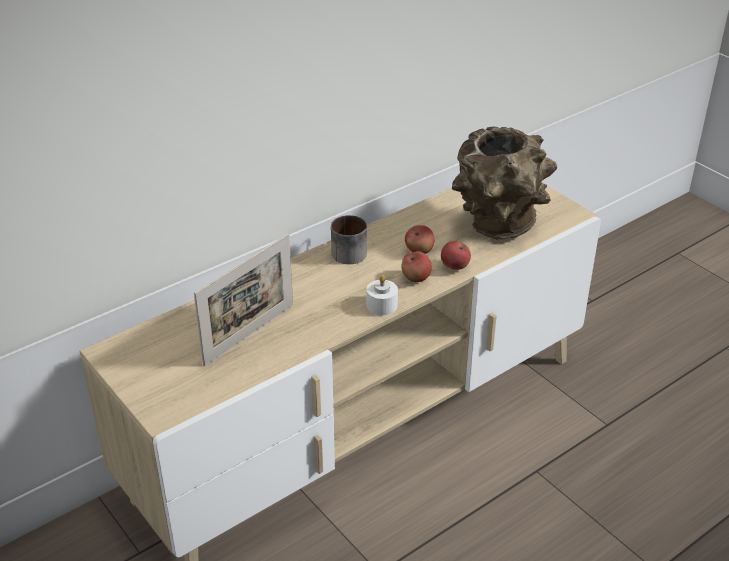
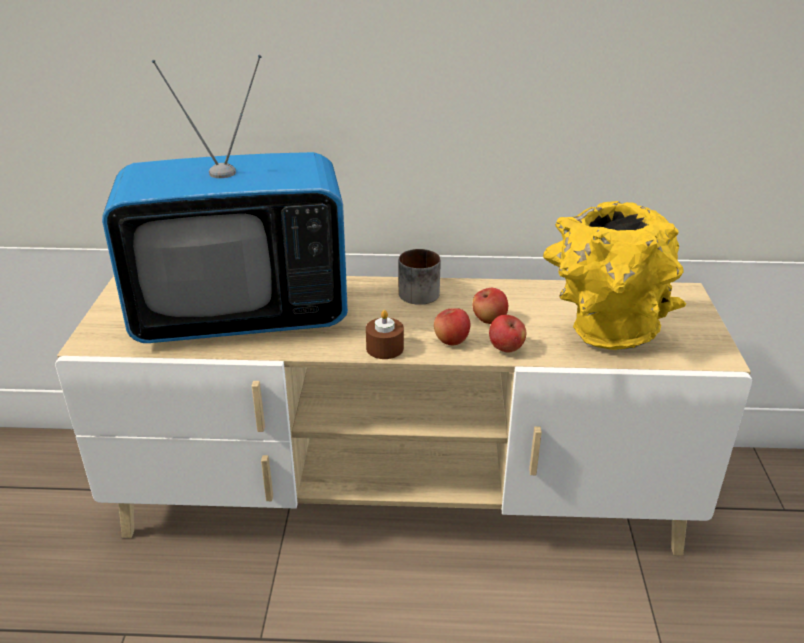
camera: 40 degrees right, 5 degrees down
(249, 334) = (242, 317): picture frame -> television
(382, 305) = (384, 348): white candle -> brown candle
(498, 229) = (603, 335): brown vase -> yellow vase

